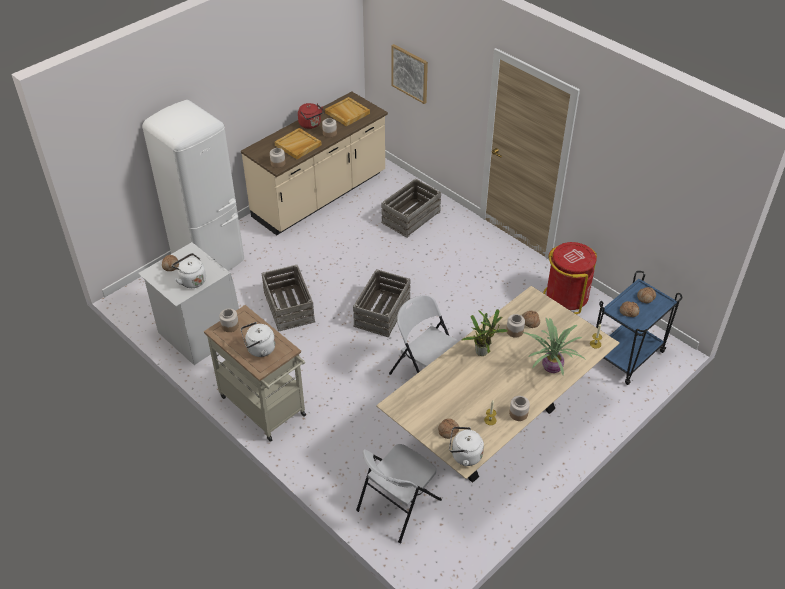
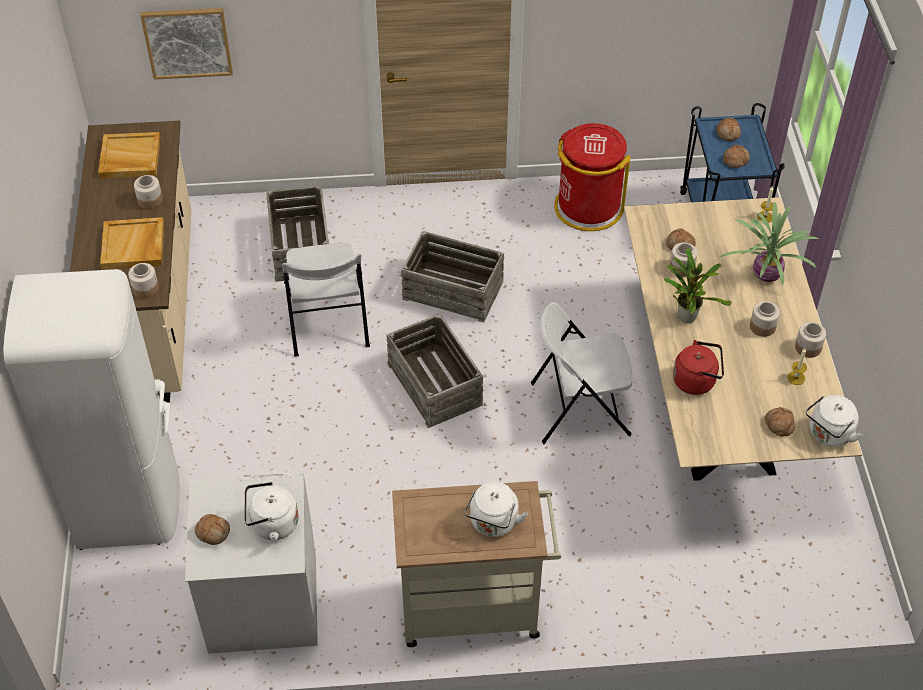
camera: 50 degrees left, 5 degrees up
(230, 325) = (416, 530): jar -> jar (762, 326)
(288, 307) = (322, 474): crate -> crate (452, 291)
(311, 124) = (106, 207): red kettle -> red kettle (697, 381)
(398, 505) = (750, 566): white chair -> white chair (327, 320)

